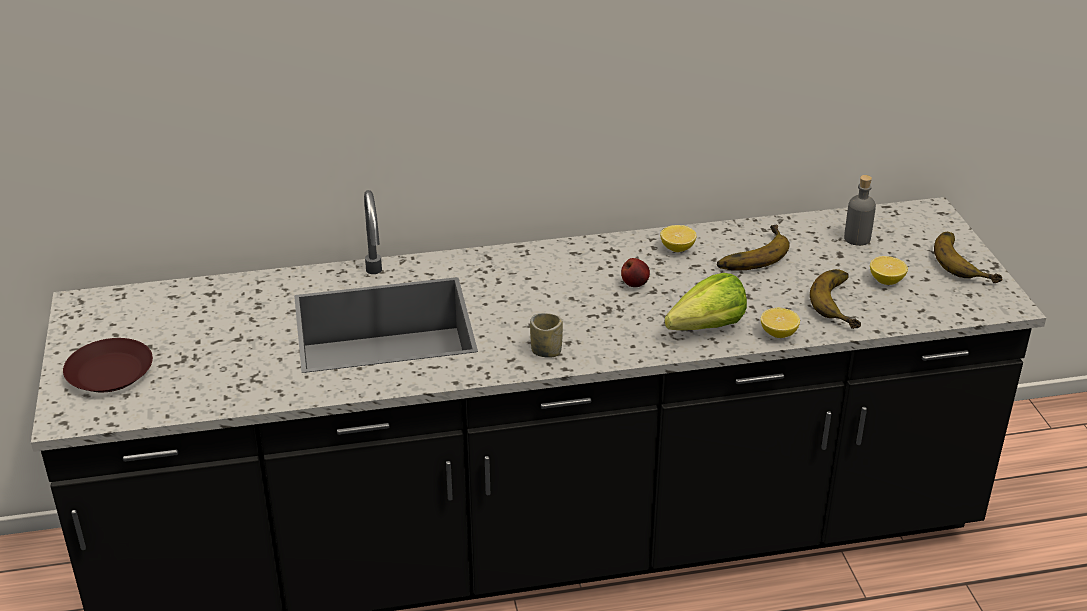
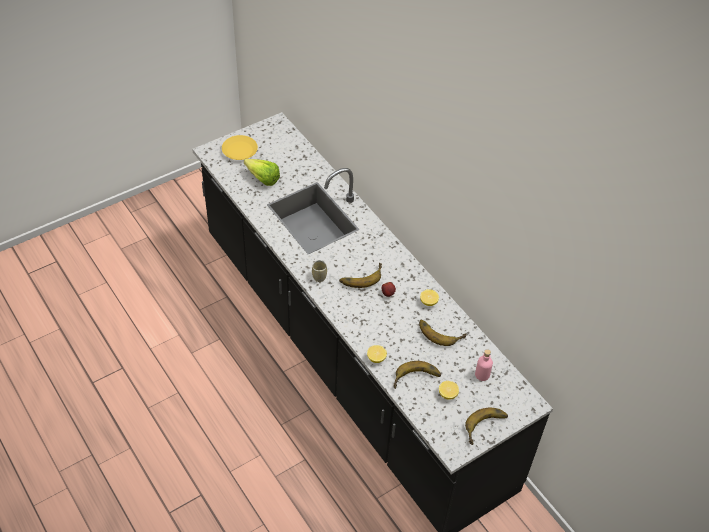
camera: 65 degrees right, 15 degrees up
(110, 373) = (239, 151): brown plate -> yellow plate
(575, 303) = (360, 276): none -> banana
(699, 329) = (364, 327): lettuce -> lettuce (261, 177)
(857, 238) = (482, 374): grey bottle -> pink bottle

